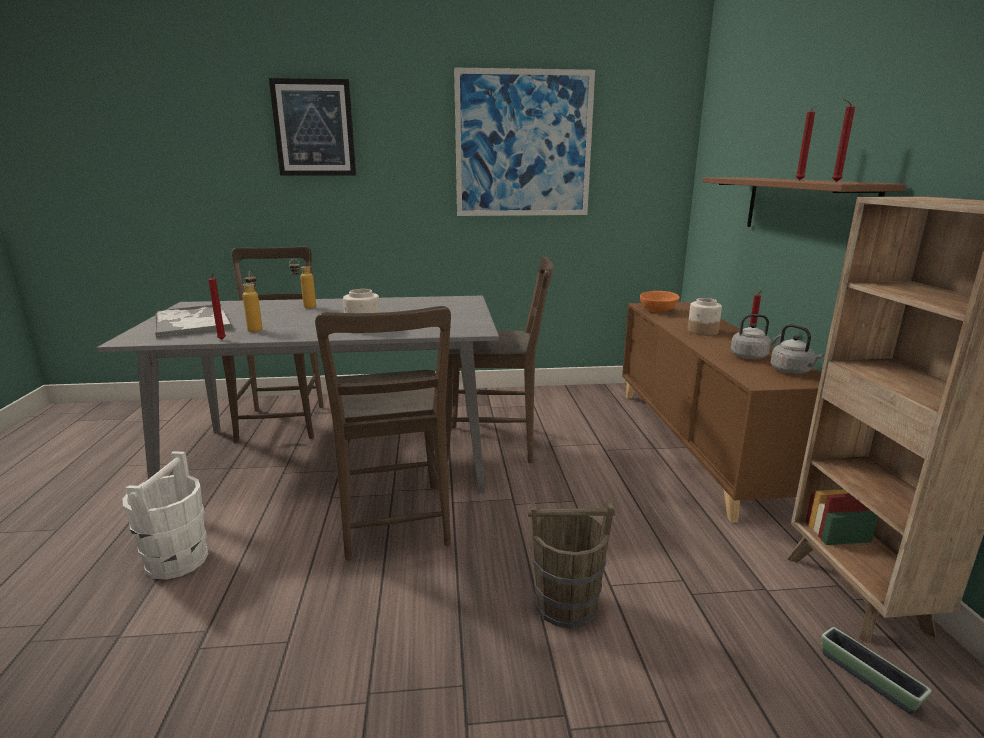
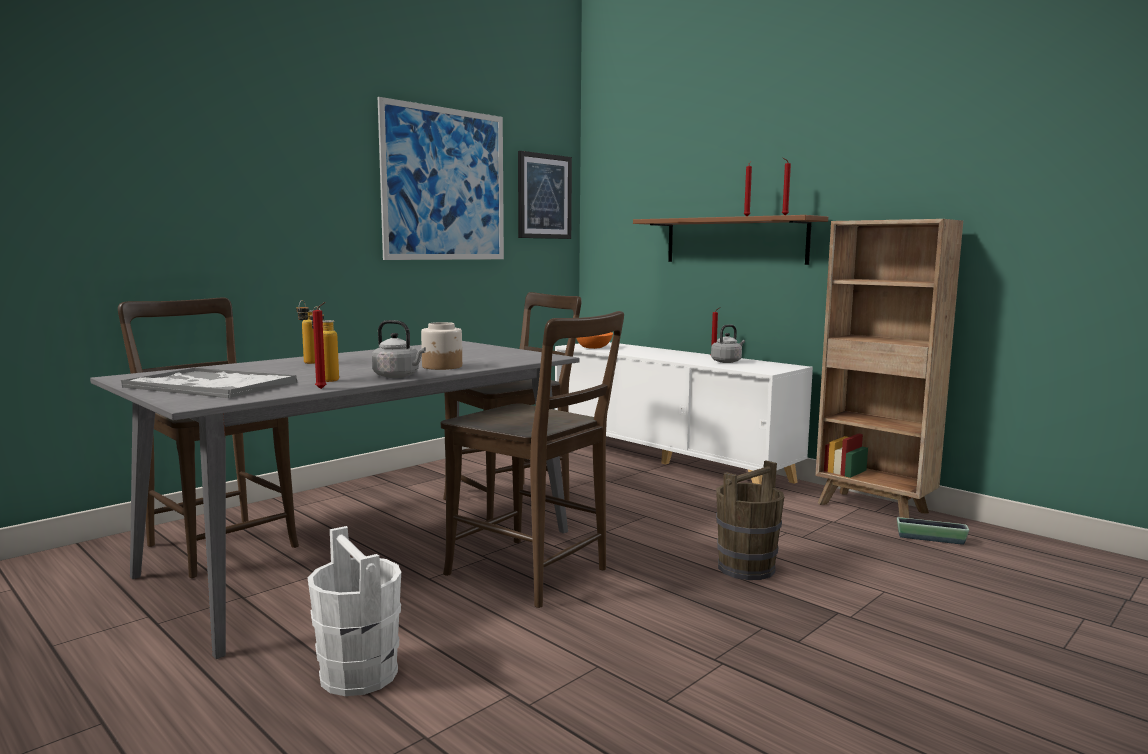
camera: 40 degrees left, 10 degrees down
(314, 128) = (217, 147): picture -> picture (544, 196)
(698, 445) = (670, 462): brown cabinet -> white cabinet
(702, 331) = (660, 354): jar -> none
(792, 371) = (769, 364): grey kettle -> grey kettle (398, 376)

